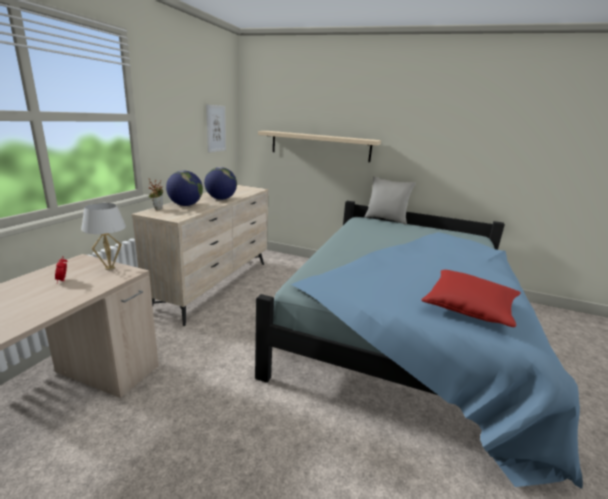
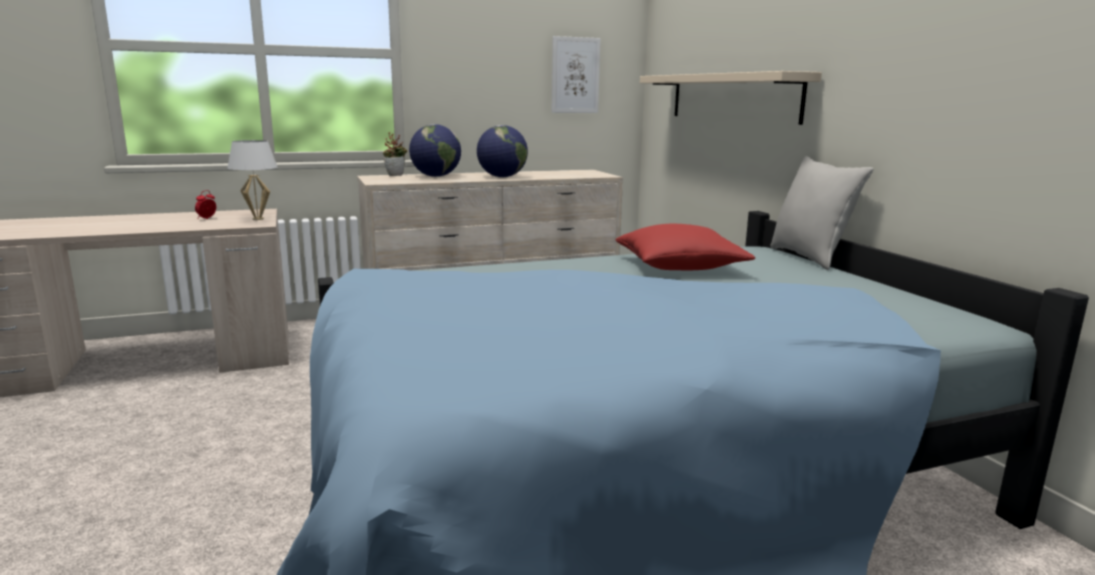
camera: 50 degrees right, 5 degrees down
(469, 308) = (461, 353): red pillow -> red pillow (680, 266)

